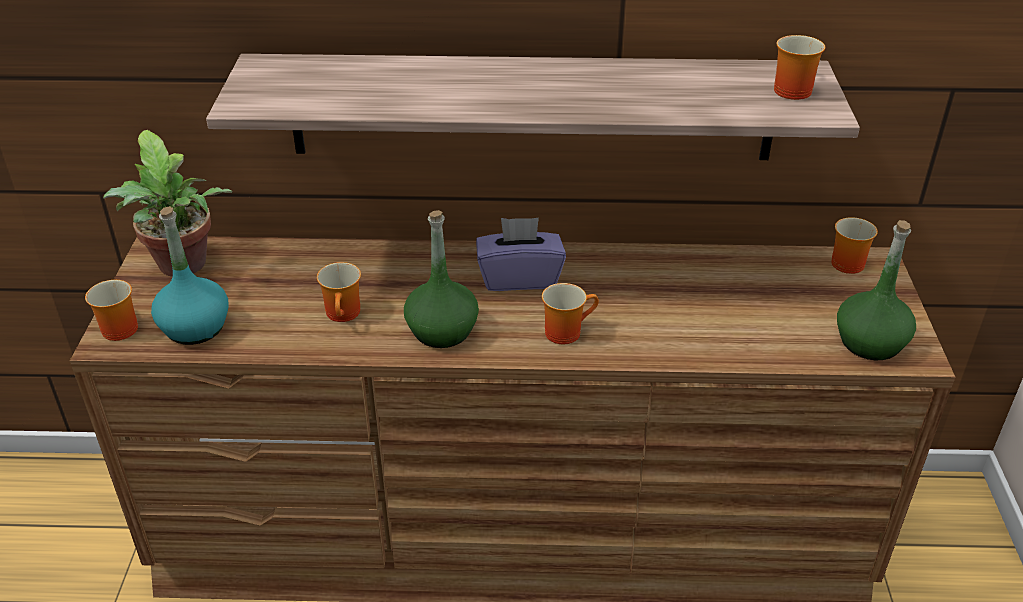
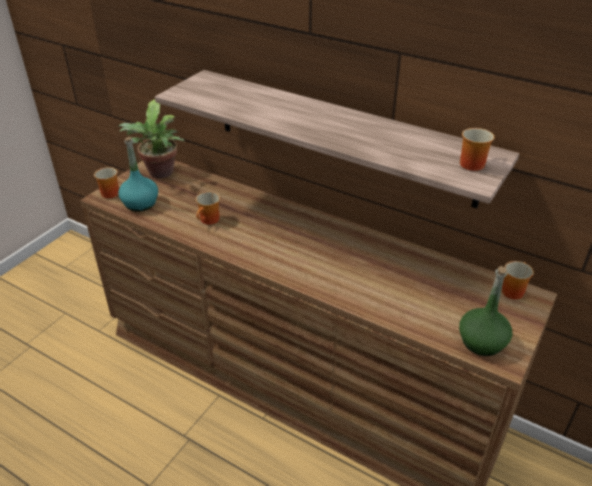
camera: 30 degrees right, 0 degrees up
(441, 331) = (247, 245): green bottle -> none
(519, 277) = (310, 232): purple tissue box -> none
(565, 330) = (308, 268): mug -> none

